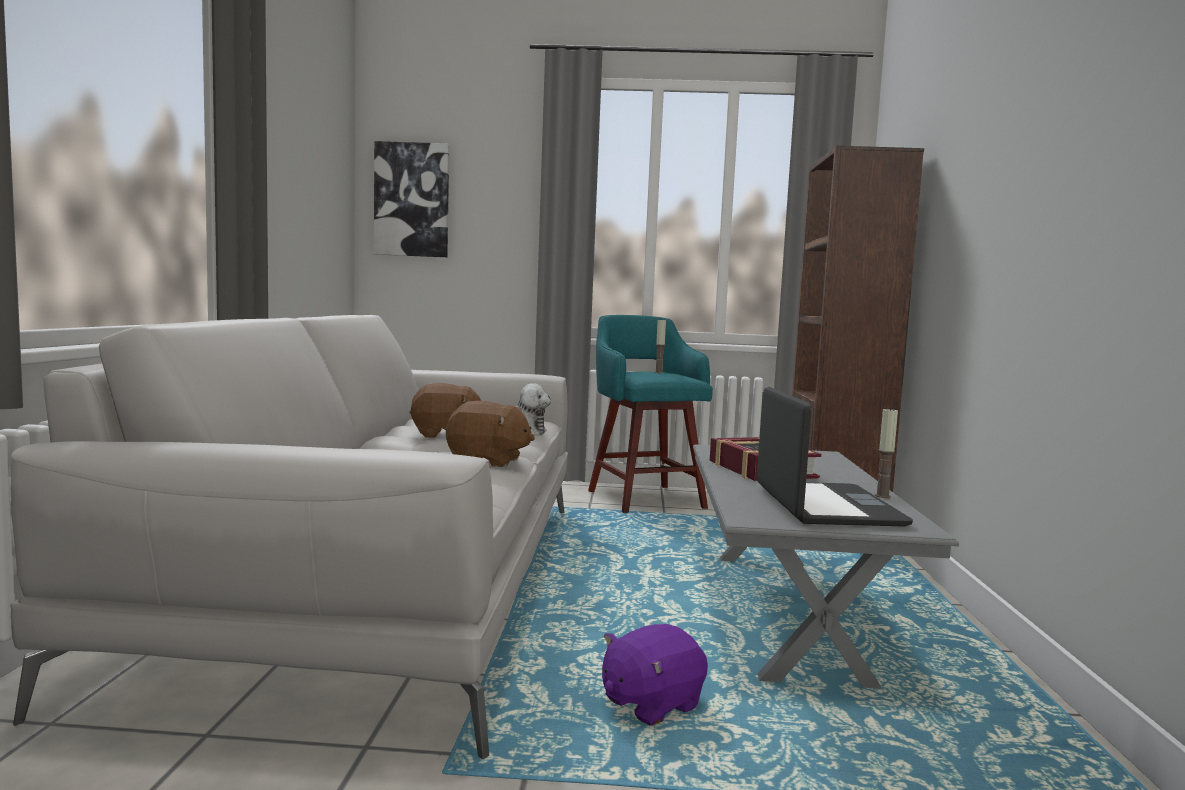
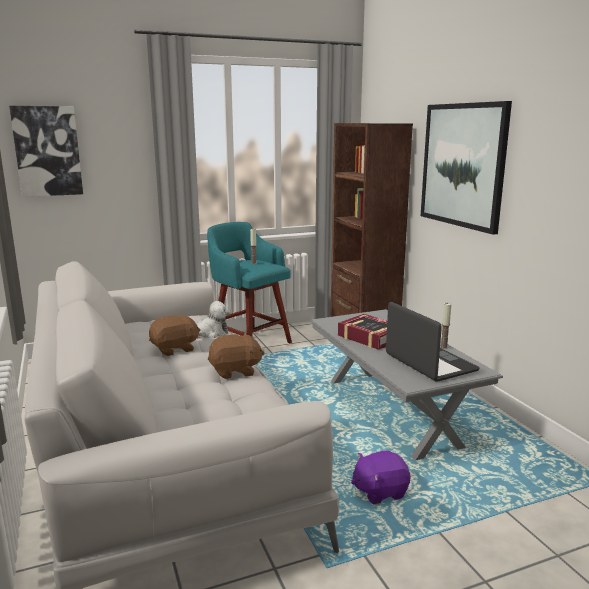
camera: 25 degrees left, 10 degrees up
(650, 704) = (379, 491): purple plush toy -> purple plush toy turned 45 degrees clockwise
(982, 192) = (463, 165): none -> picture

